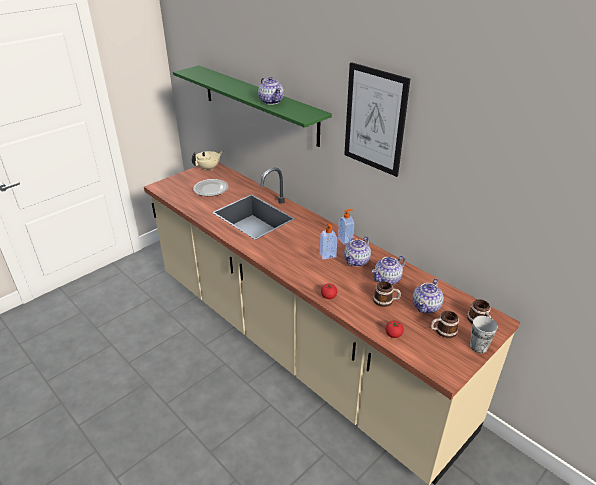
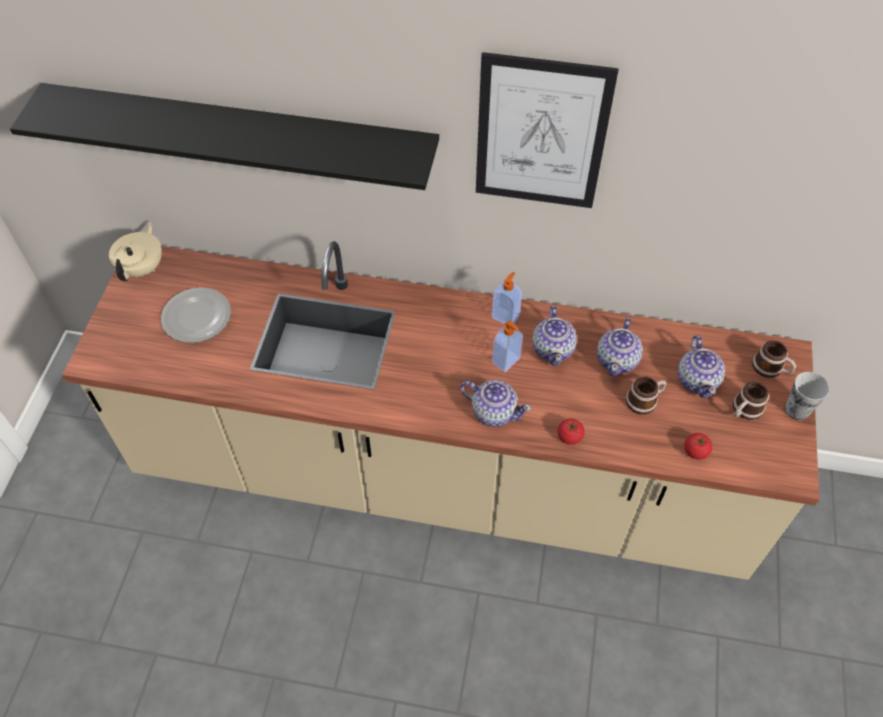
camera: 35 degrees left, 20 degrees up
(258, 104) = (241, 136): green shelf -> black shelf
(271, 101) = (308, 145): teapot -> teapot (493, 411)

